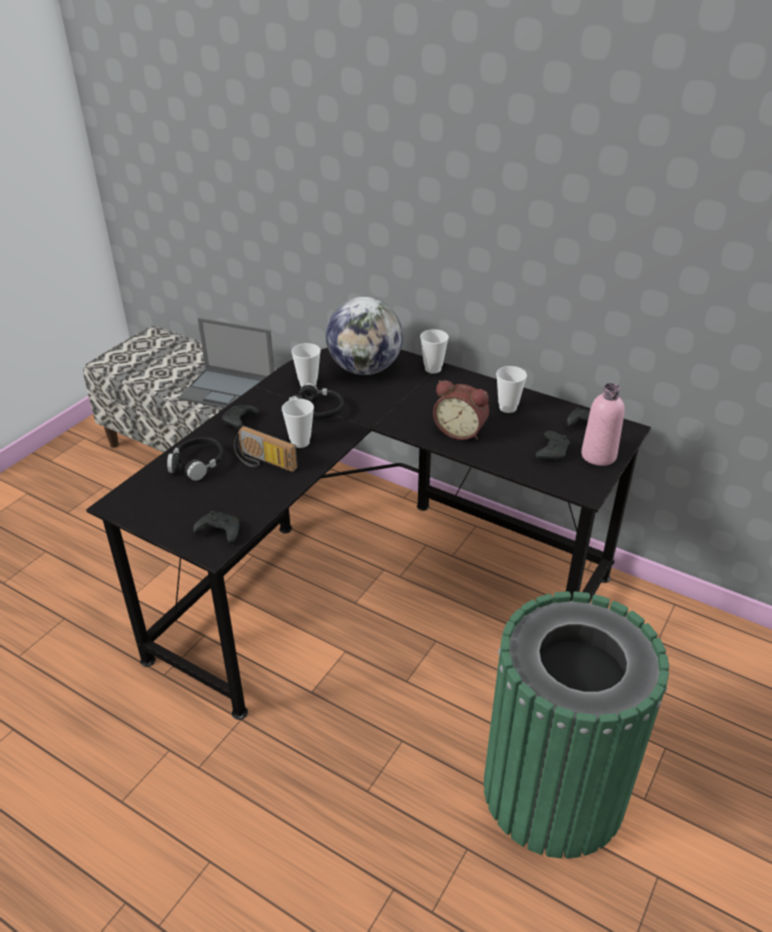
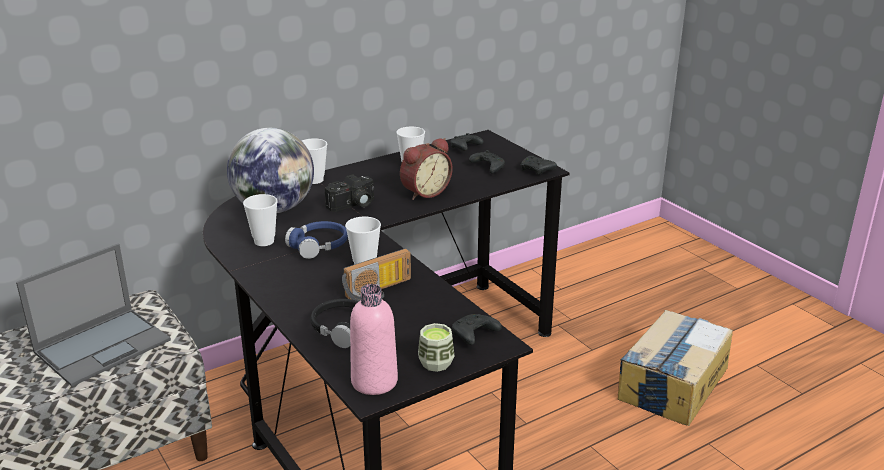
camera: 65 degrees left, 10 degrees down
(170, 523) = (436, 363): none -> cup
(239, 422) = (292, 291): black game controller -> black game controller (537, 171)
(318, 410) = (319, 246): black headphones -> blue headphones
(402, 402) = (352, 205): none -> camera
(553, 790) = (672, 383): green trash can -> cardboard box
(598, 455) = (507, 154): pink bottle -> pink bottle (374, 381)

